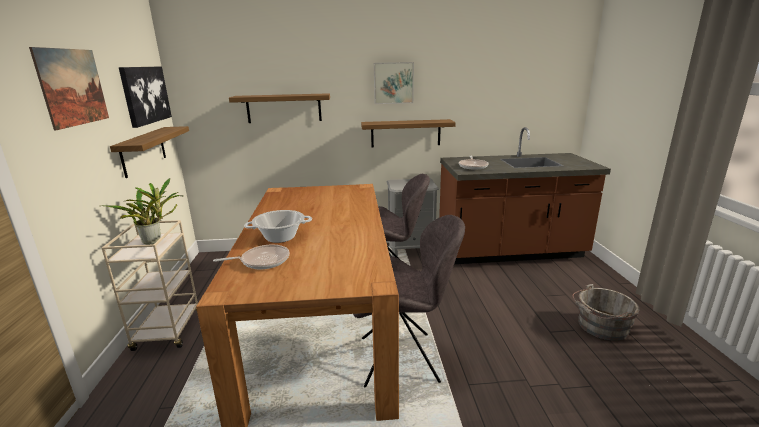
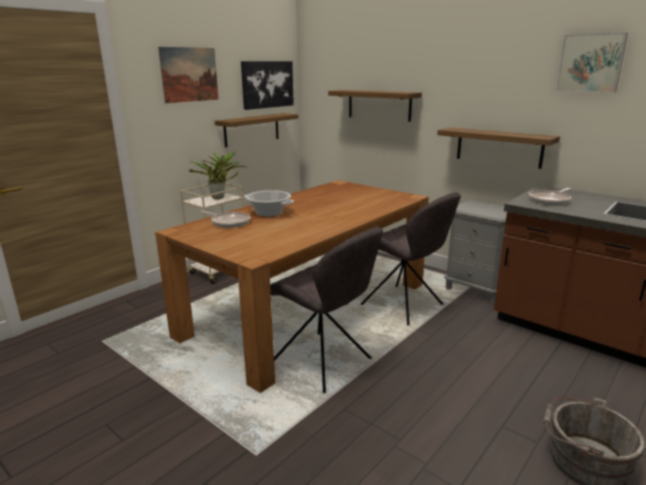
camera: 45 degrees right, 0 degrees up
(393, 83) = (491, 84): picture -> picture (591, 63)

